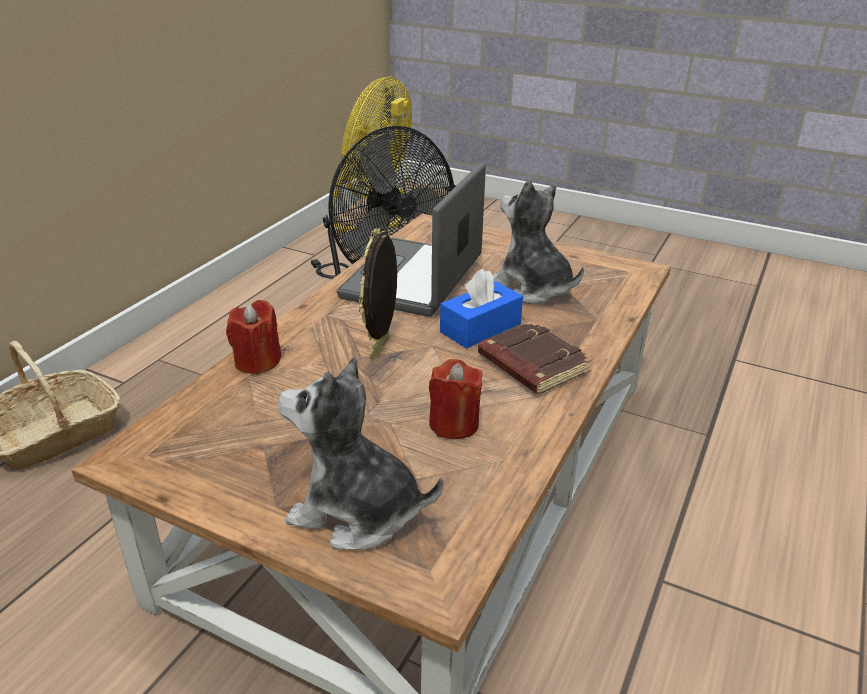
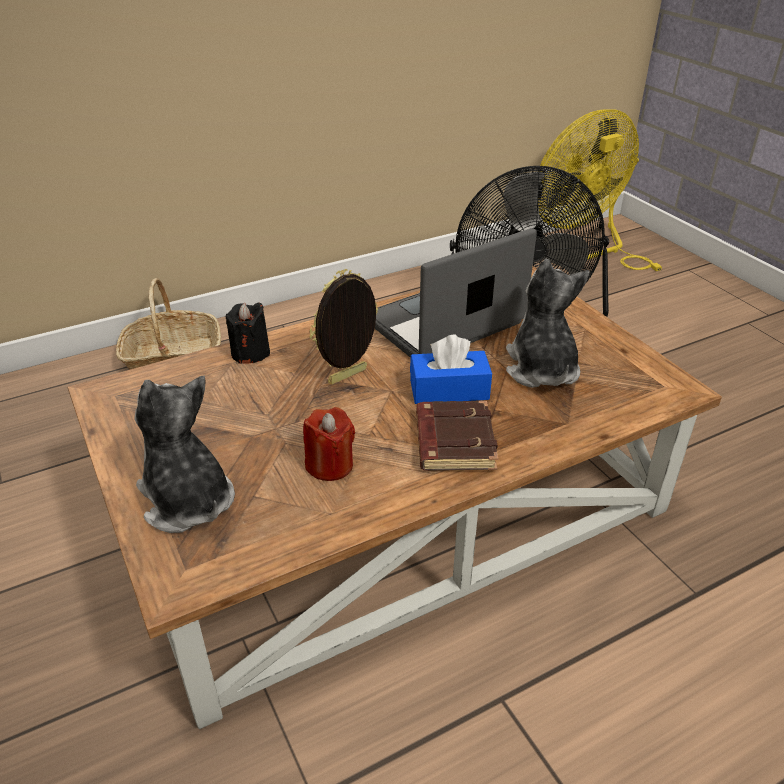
camera: 35 degrees right, 5 degrees up
(257, 362) = (250, 353): red candle -> black candle

